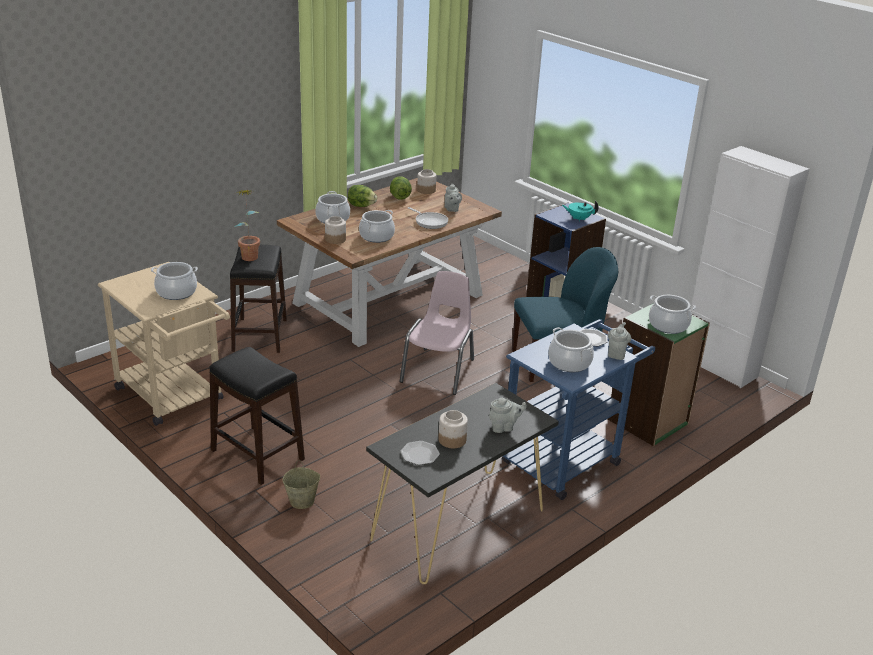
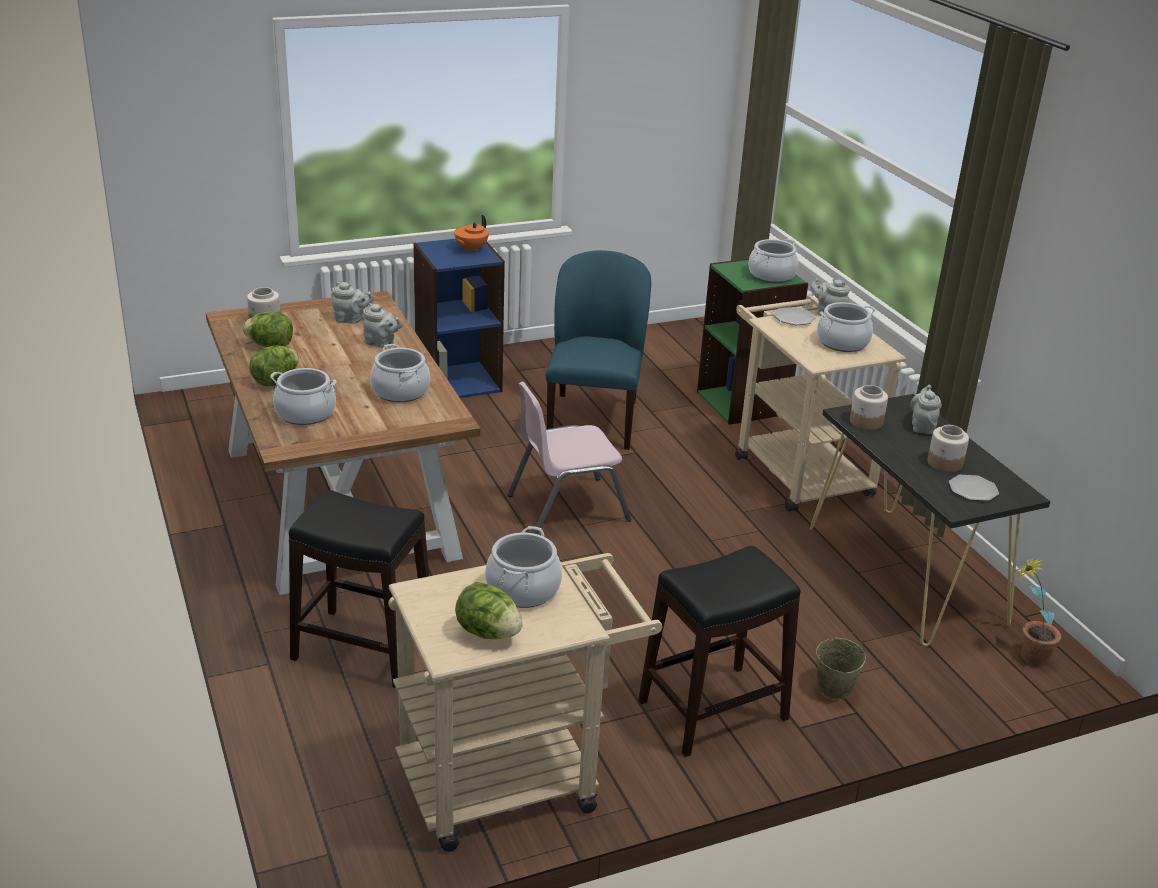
camera: 70 degrees left, 0 degrees up
(135, 289) = (488, 632): none -> lettuce
(249, 255) = (343, 522): potted plant -> potted plant (1025, 656)
(335, 239) = (385, 425): jar -> jar (866, 422)
(430, 222) = (381, 343): frying pan -> grey teapot
(439, 371) = (567, 507): pink chair -> pink chair turned 60 degrees counterclockwise
(567, 458) = (796, 470): blue cart -> beige cart
(579, 219) = (470, 249): turquoise teapot -> orange teapot
(719, 367) = (655, 333): white cabinet -> none

